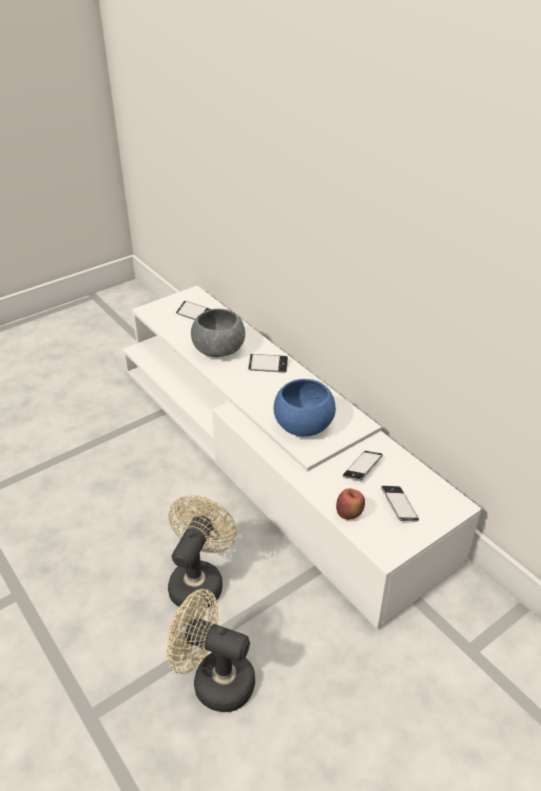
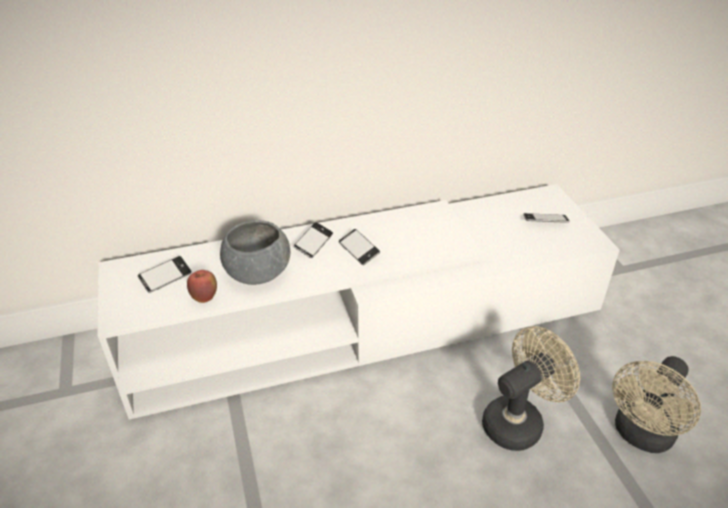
camera: 70 degrees left, 0 degrees up
(199, 580) = (519, 421): beige fan -> beige fan turned 105 degrees clockwise
(303, 425) = (424, 243): blue bowl -> none
(349, 514) = (548, 250): apple -> apple (204, 297)
(362, 468) = (492, 227): phone -> phone (359, 250)

